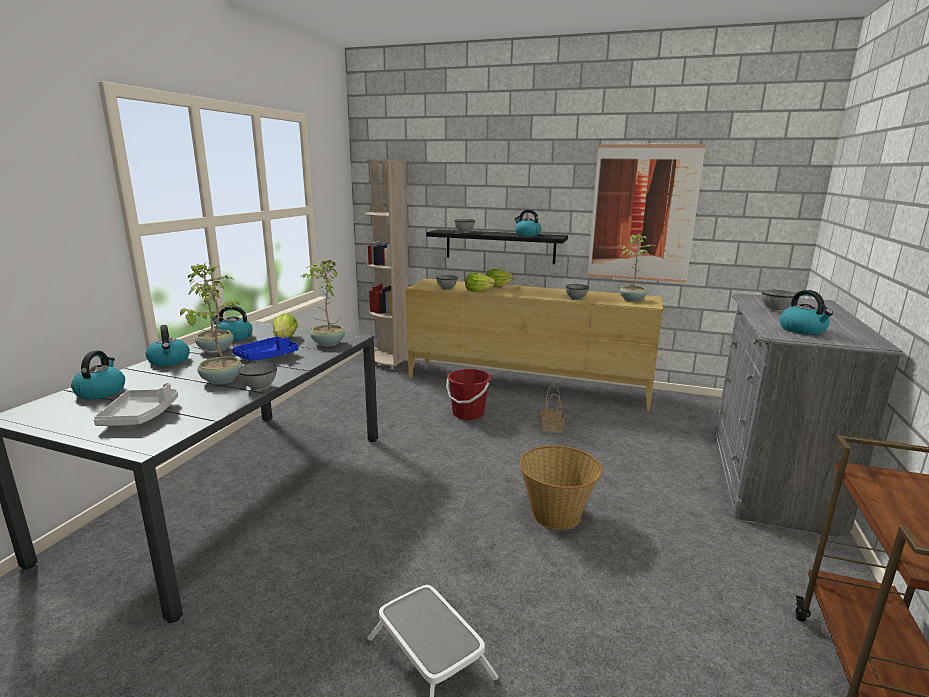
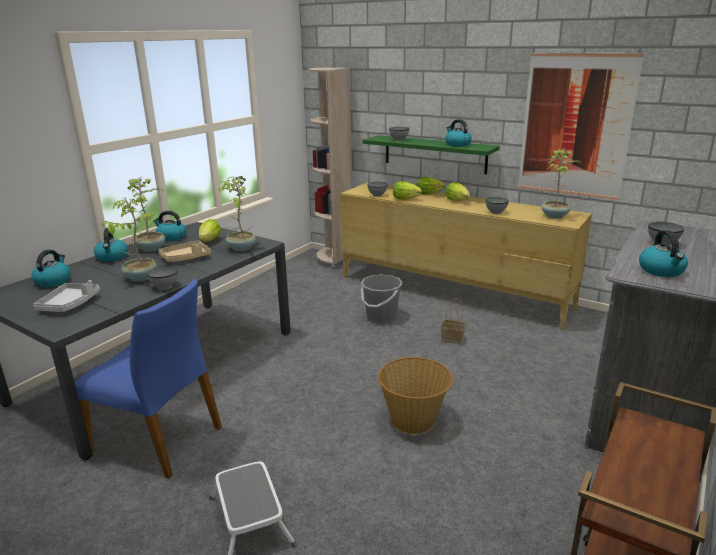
camera: 15 degrees right, 5 degrees up
(266, 579) = (158, 439): none -> blue chair
(267, 356) = (186, 258): blue tray -> beige tray
(468, 413) = (381, 316): red bucket -> grey bucket
(500, 246) = (434, 154): black shelf -> green shelf
(530, 291) = (457, 201): none -> lettuce

